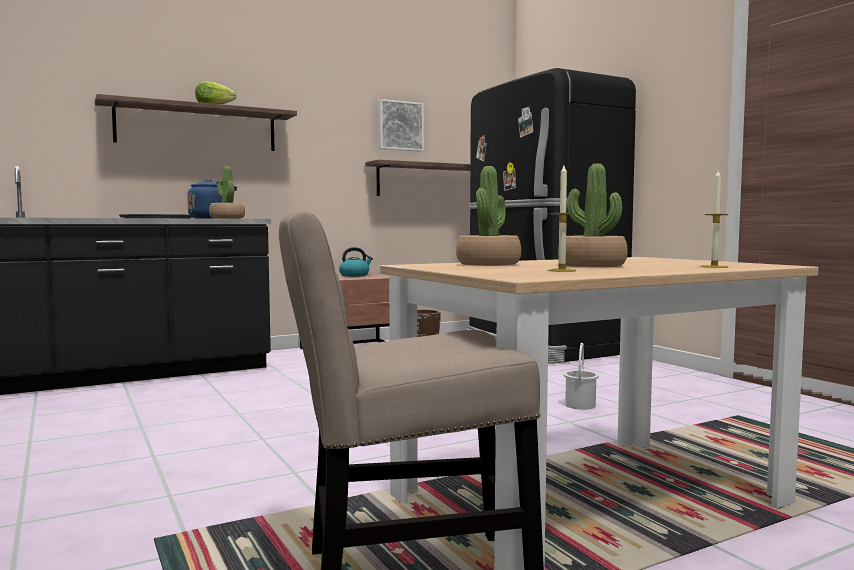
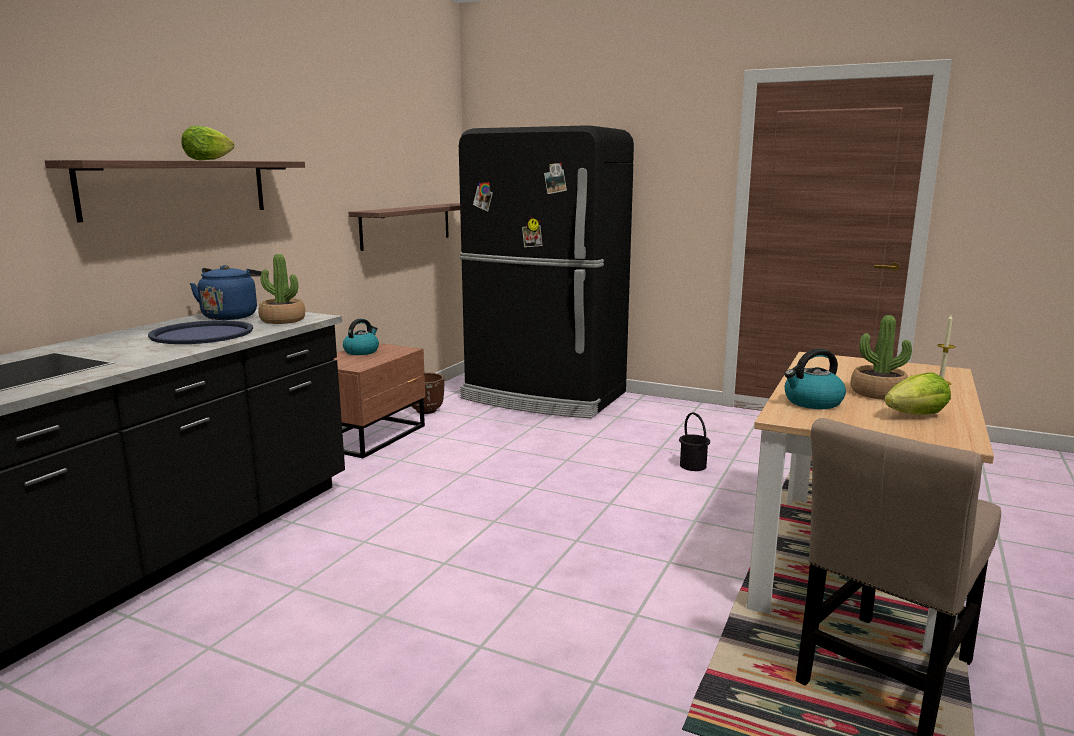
camera: 35 degrees left, 10 degrees up
(400, 126) = (375, 164): picture -> none
(488, 264) = (812, 402): potted plant -> kettle
(561, 270) = (916, 415): candle -> lettuce
(579, 405) = (692, 466): white bucket -> black bucket

